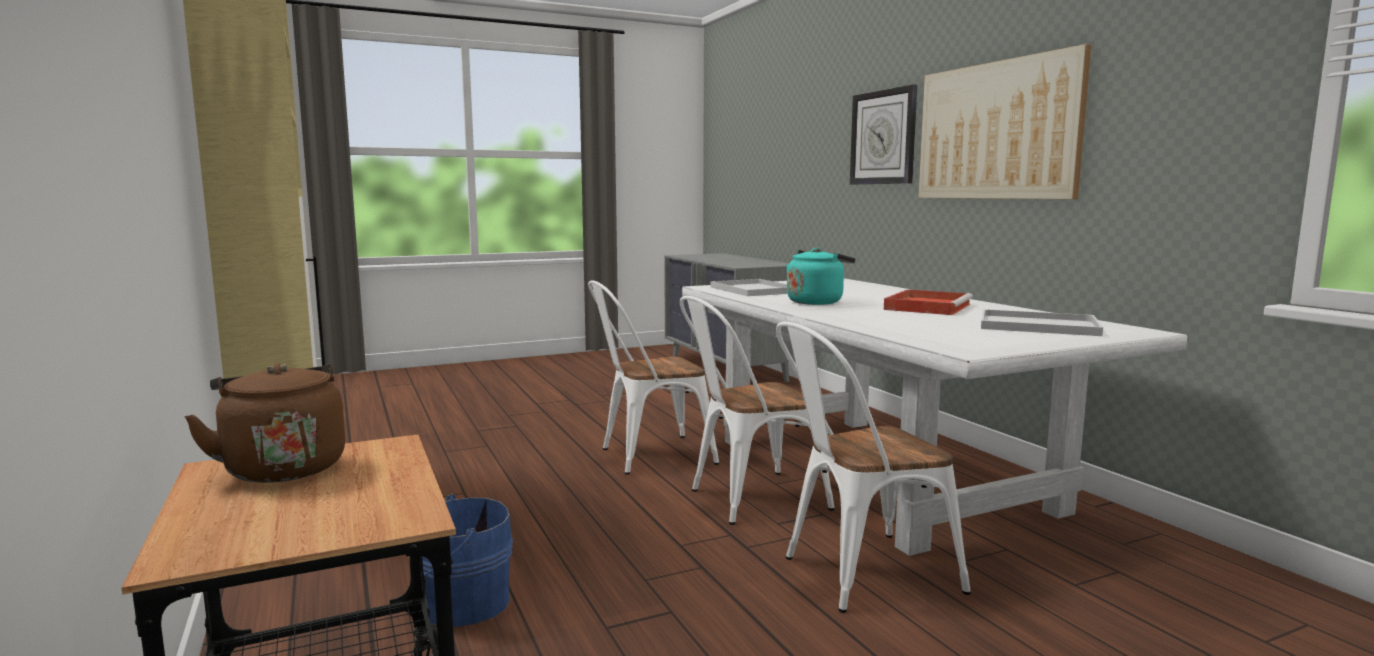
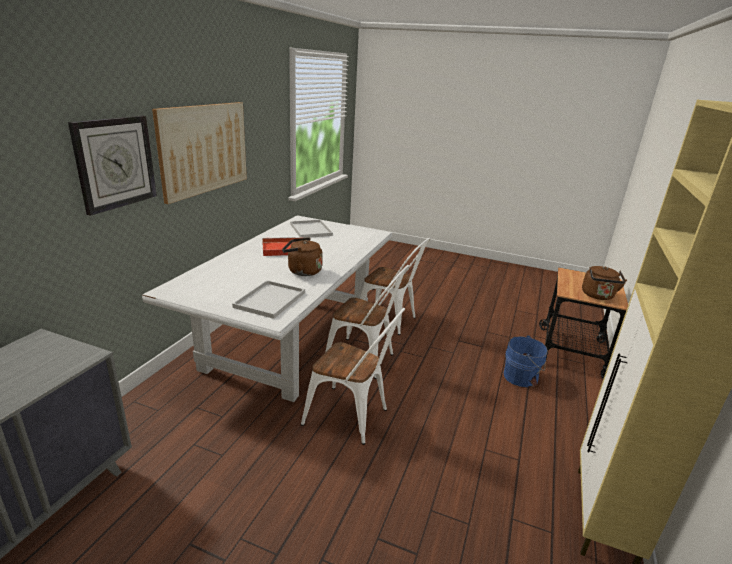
camera: 135 degrees left, 15 degrees up
(816, 302) = (302, 271): turquoise kettle -> brown kettle

